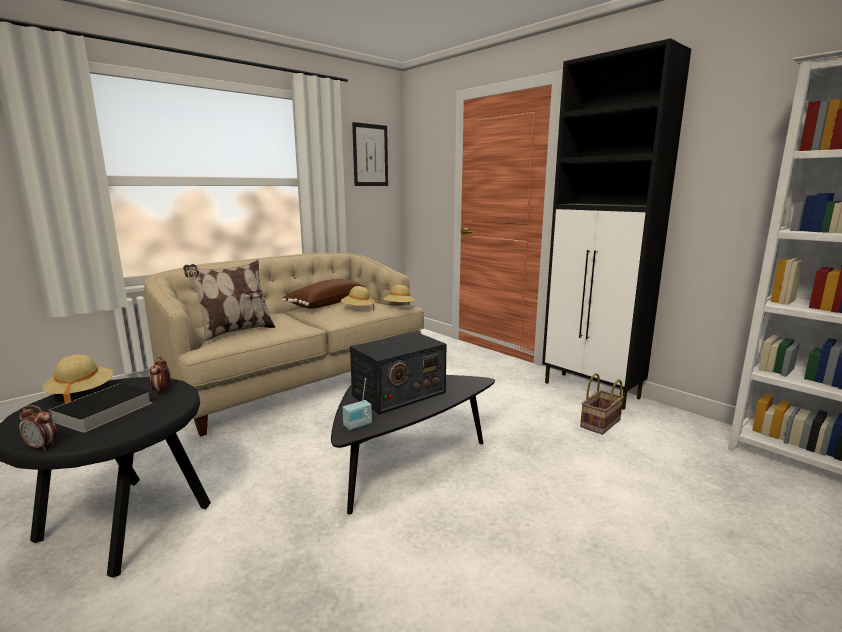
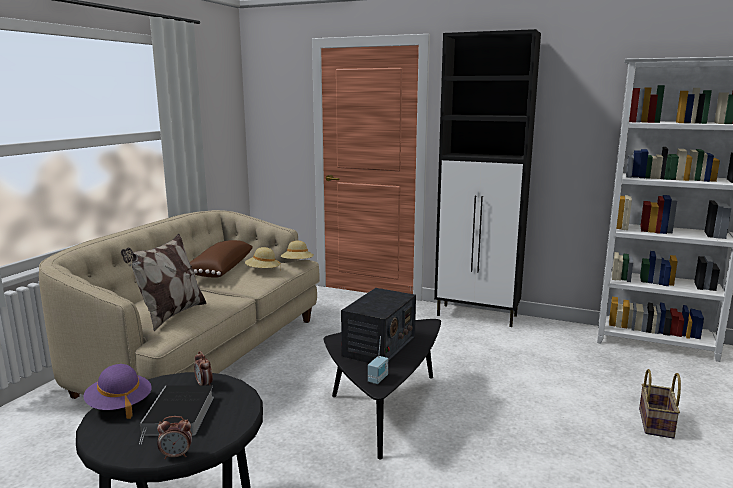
camera: 25 degrees left, 0 degrees up
(81, 393) = (119, 405): beige hat -> purple hat
(370, 155) = (217, 100): picture -> none
(600, 424) = (505, 342): basket -> basket (657, 424)

